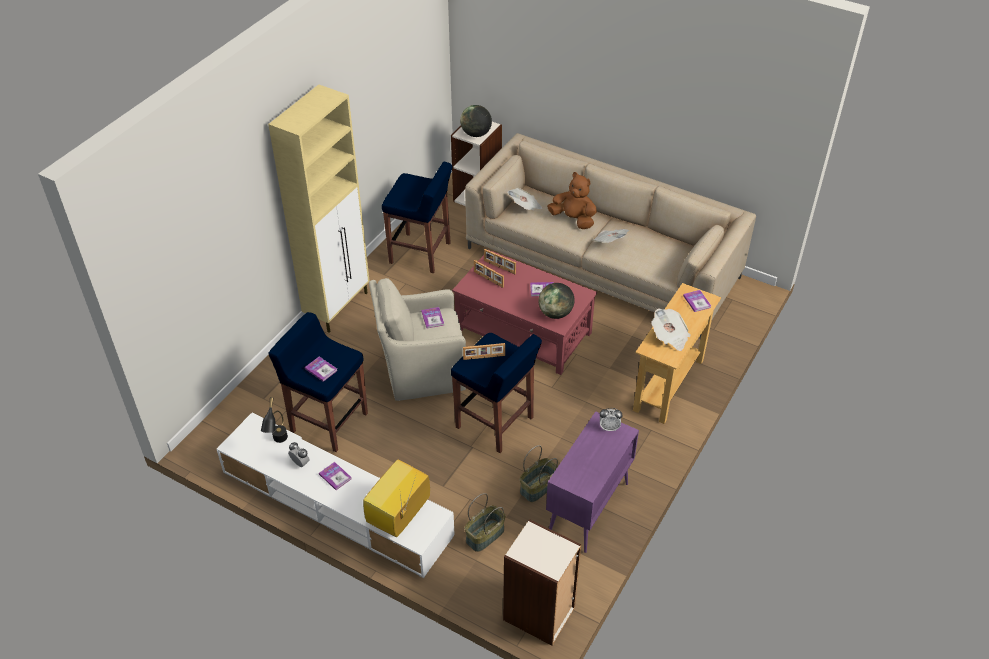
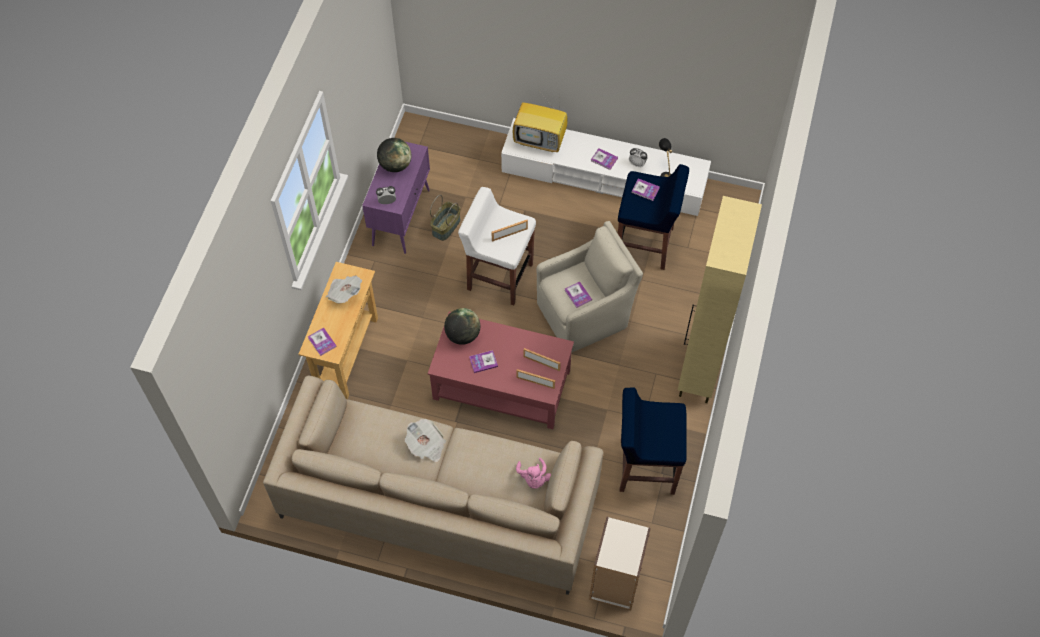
camera: 165 degrees right, 15 degrees up
(399, 516) = (541, 140): television -> television turned 90 degrees clockwise
(476, 134) = (619, 536): globe -> globe (395, 165)
(485, 536) = (477, 178): basket -> none
(495, 423) = (499, 276): blue stool -> white stool
(525, 206) = (534, 478): newspaper -> pink plush toy
(539, 614) = (421, 133): bookcase -> none
(573, 219) = (473, 472): brown plush toy -> none

